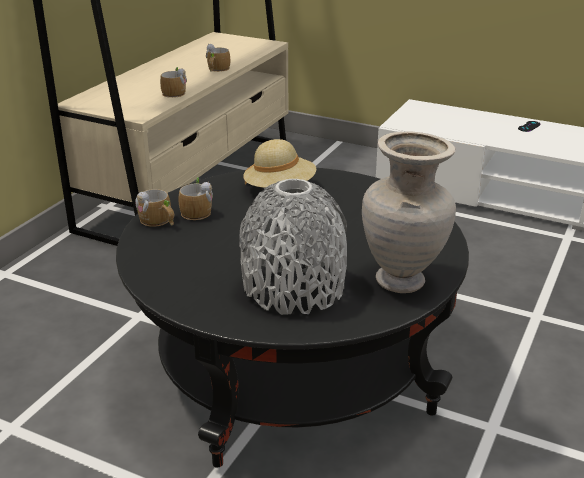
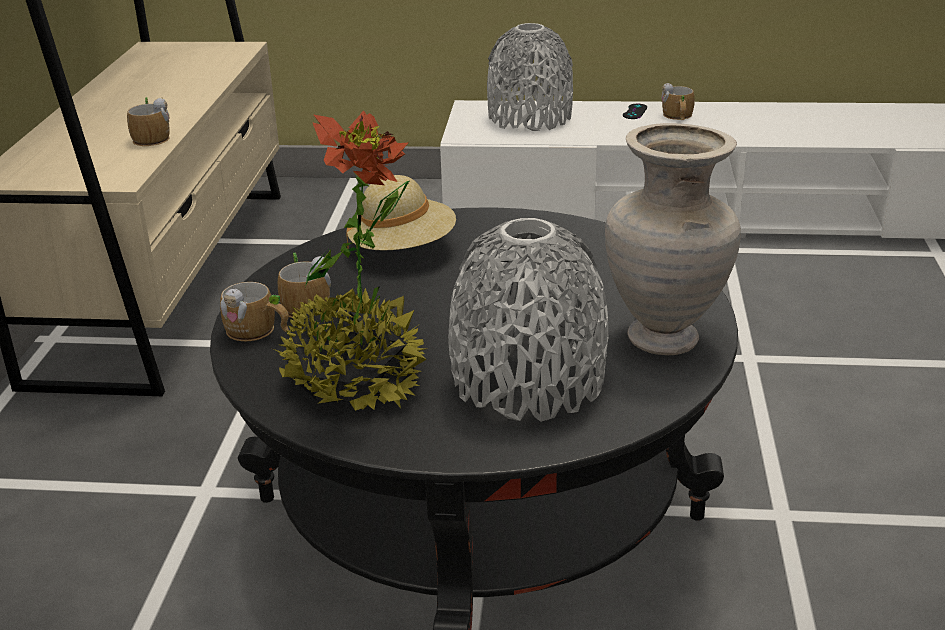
camera: 20 degrees left, 0 degrees up
(191, 263) = (355, 379): none -> potted plant
(217, 70) = (190, 95): mug -> mug (677, 117)
(451, 119) = (530, 118): none -> grey vase

